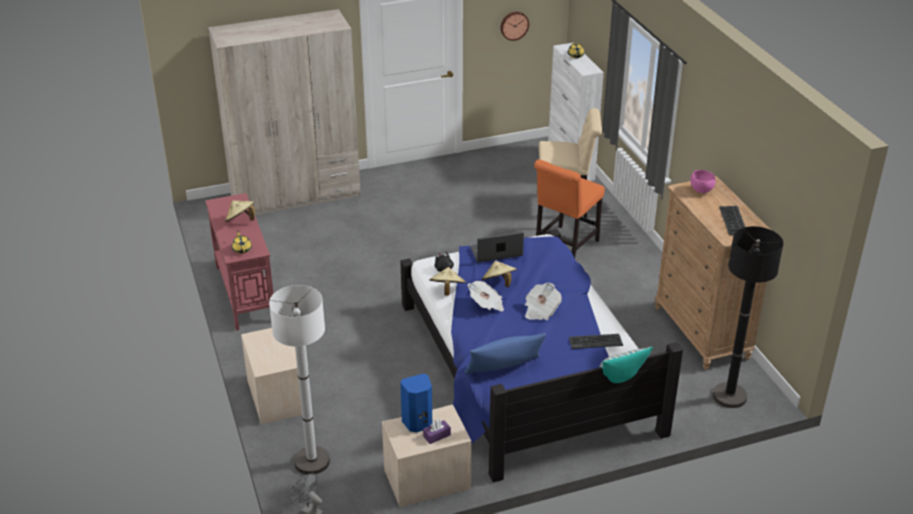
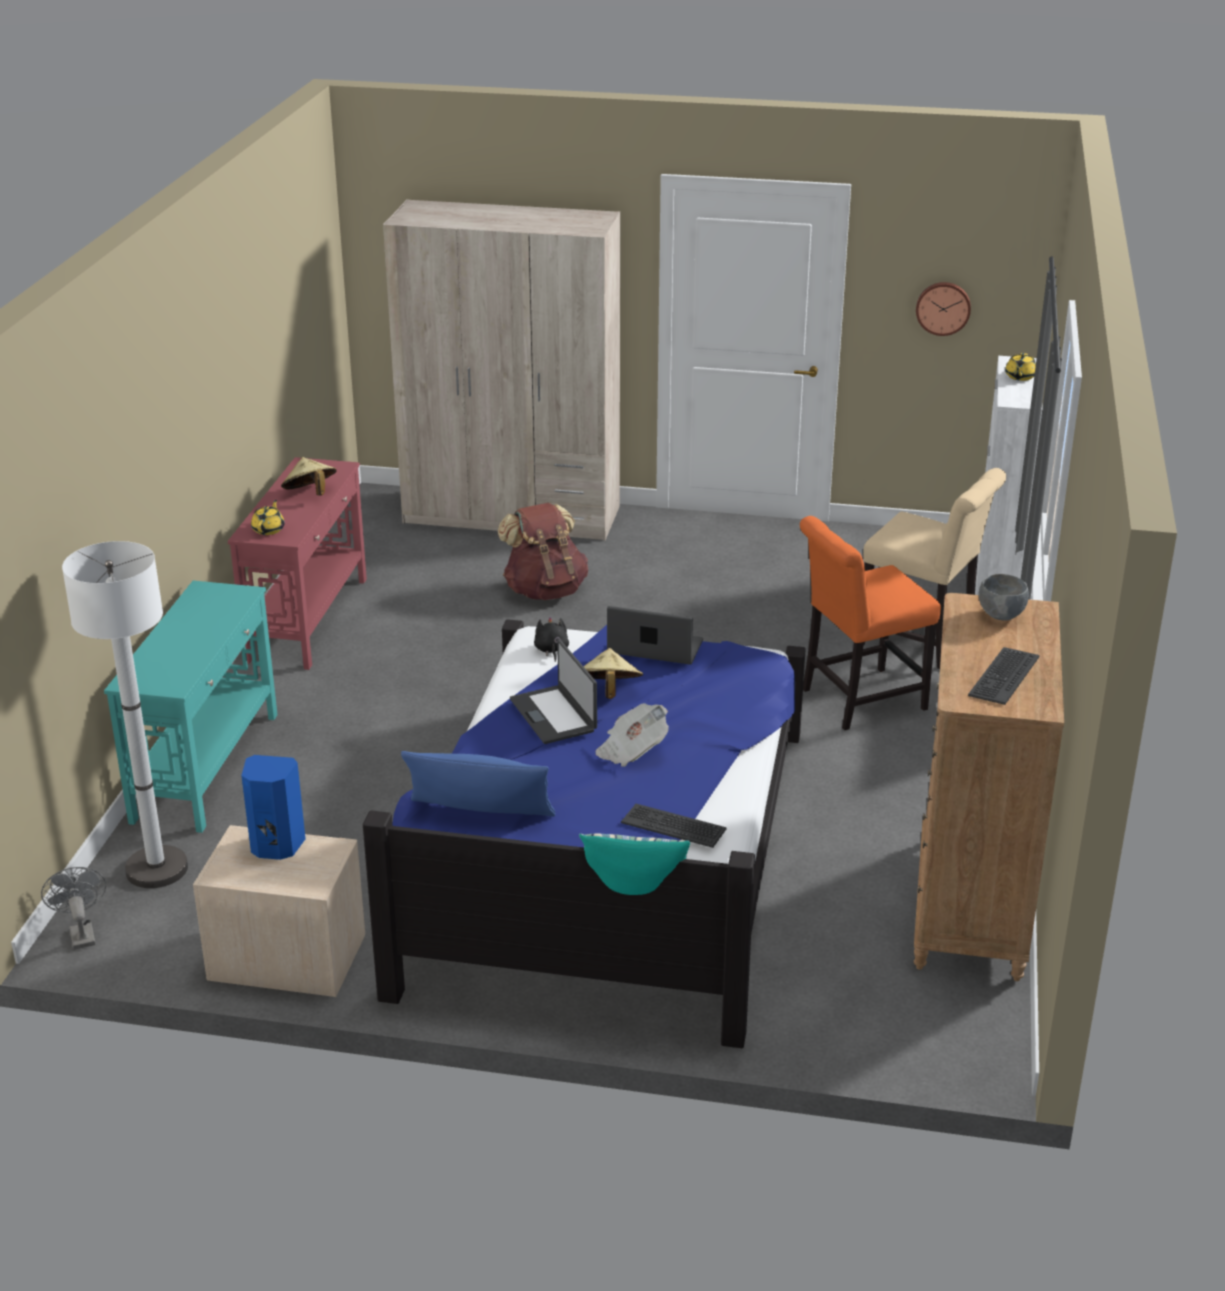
camera: 30 degrees right, 5 degrees down
(278, 396) = (207, 766): beige nightstand -> turquoise console table
(357, 235) = (545, 590): none -> brown backpack
(437, 436) = (283, 874): purple tissue box -> none
(447, 290) = (519, 677): beige hat -> none
(486, 304) = (554, 715): newspaper -> laptop
(701, 190) = (1000, 615): pink bowl -> grey bowl
(729, 396) = (918, 1027): black floor lamp -> none

